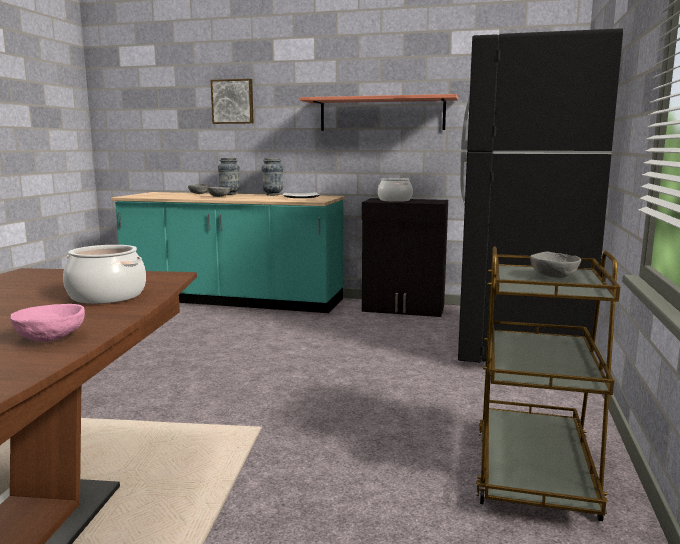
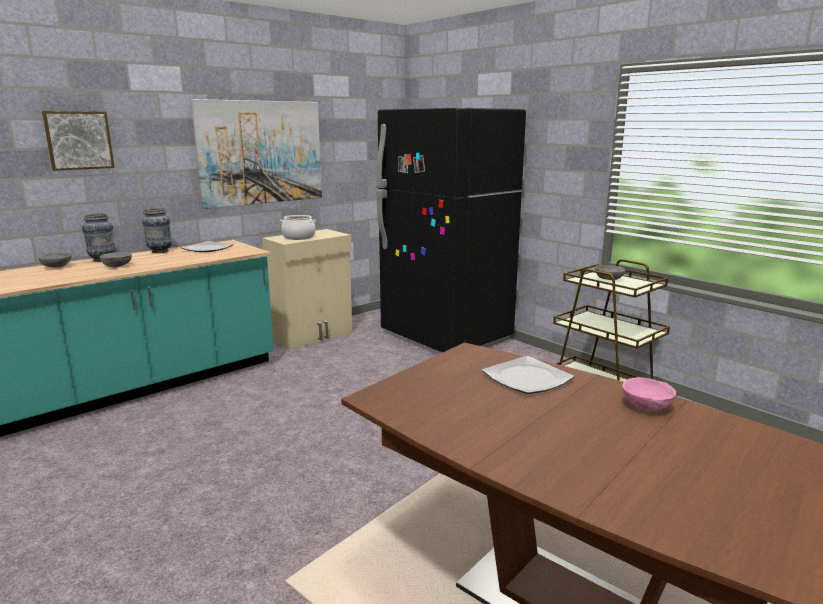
camera: 55 degrees left, 5 degrees up
(107, 296) = (527, 378): cooking pot -> plate
(381, 114) = (261, 152): shelf -> picture
(404, 309) = (312, 335): black cabinet -> beige cabinet

